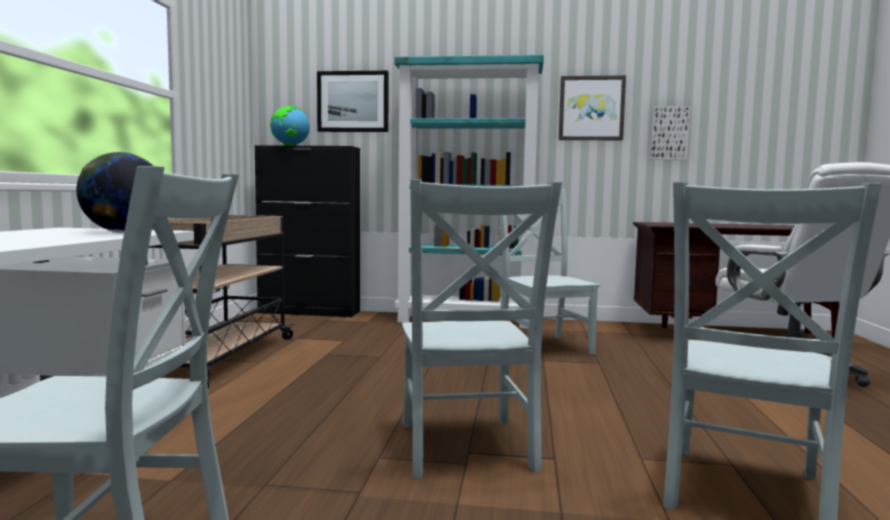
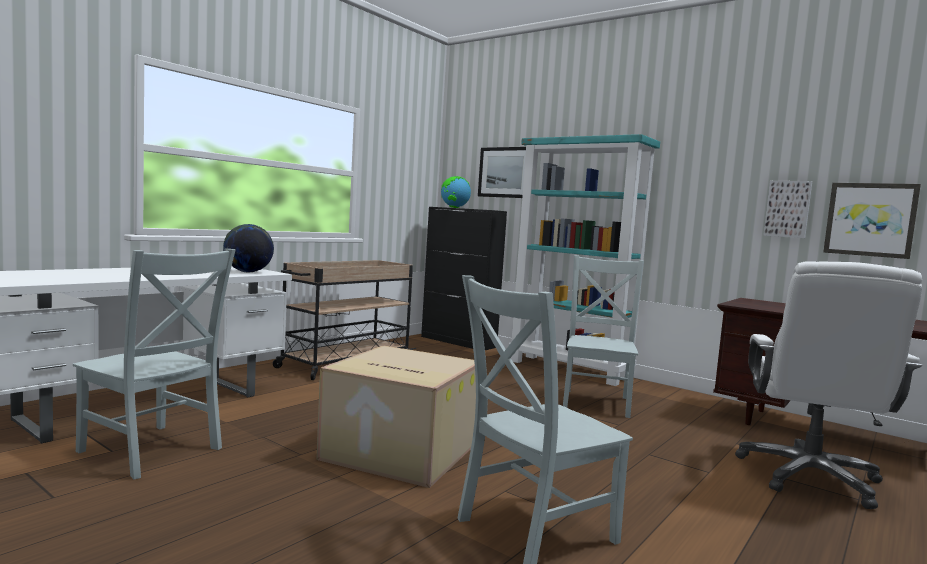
camera: 30 degrees right, 0 degrees up
(466, 449) = (398, 451): grey chair -> cardboard box
(591, 108) = (706, 181): picture -> picture (870, 219)

